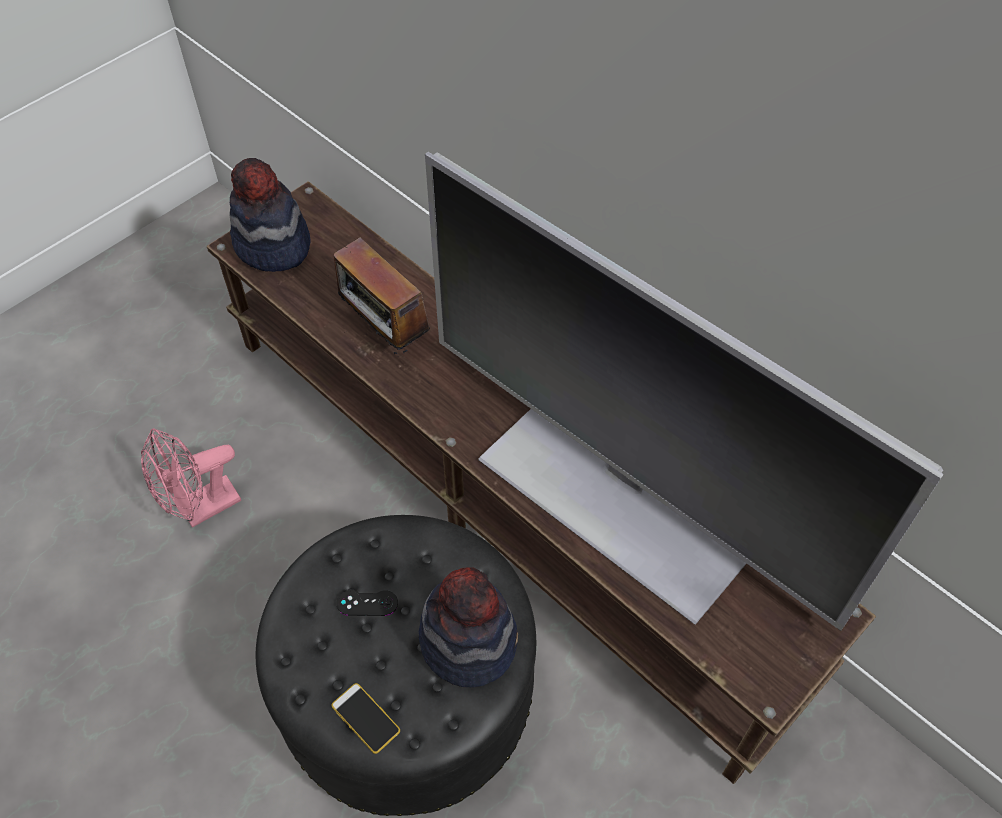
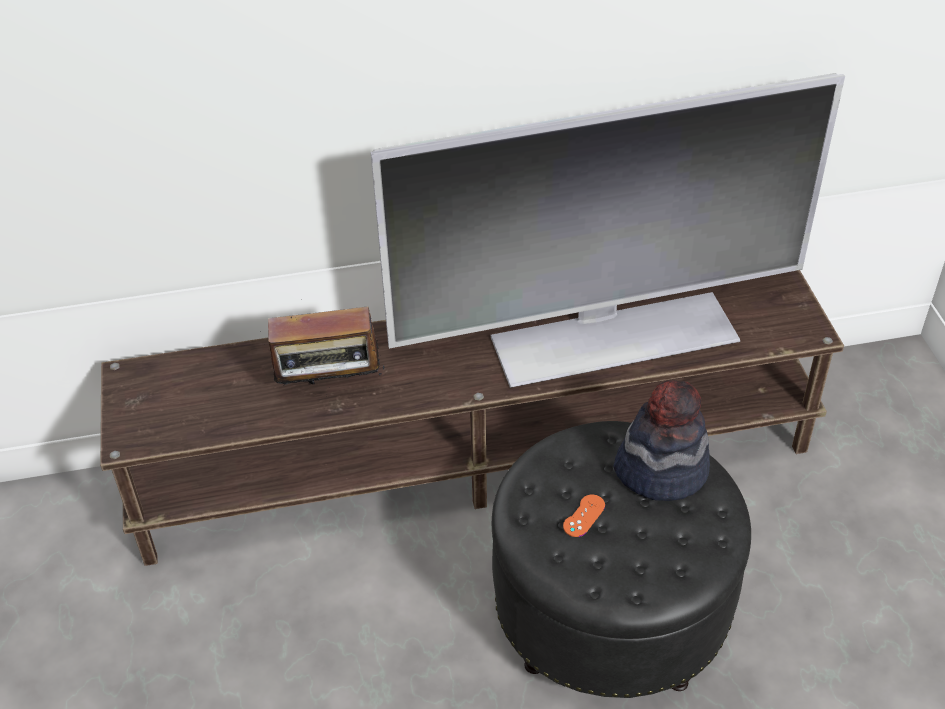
camera: 55 degrees left, 10 degrees down
(201, 509) = (300, 682): pink fan -> none
(272, 246) = (155, 417): hat -> none
(365, 718) = (685, 560): phone -> none
(367, 603) = (584, 516): black game controller -> orange game controller

